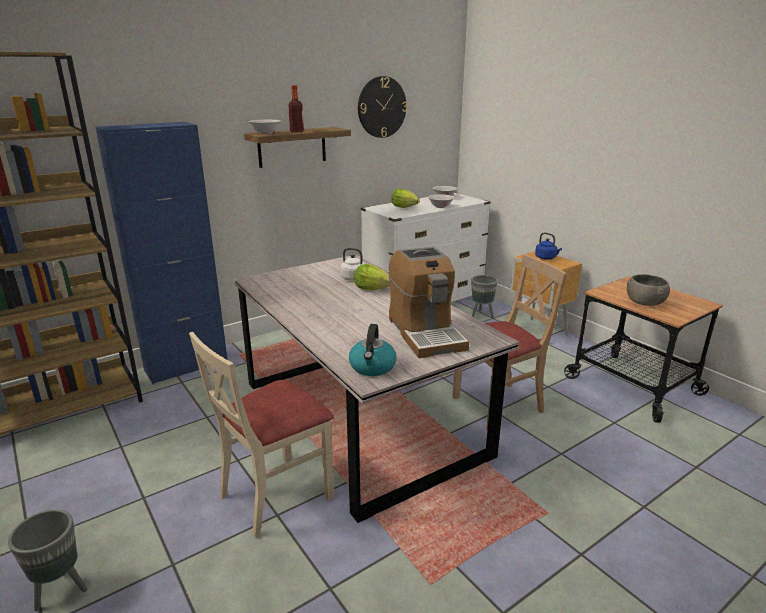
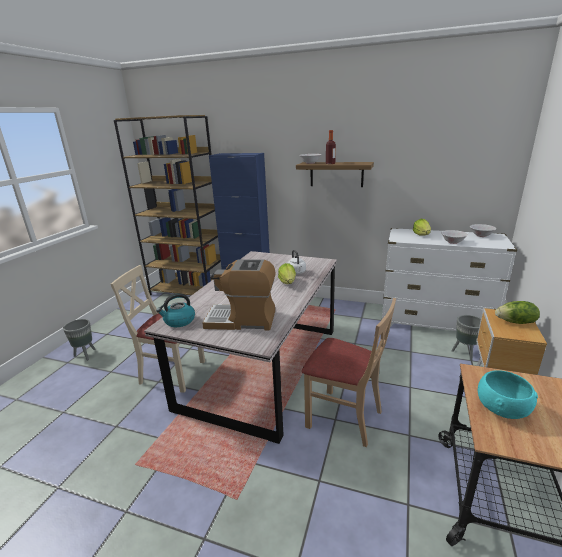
camera: 55 degrees right, 0 degrees up
(382, 107) = (423, 148): wall clock -> none
(425, 333) = (242, 320): coffee machine -> coffee machine turned 60 degrees clockwise
(546, 258) = (516, 322): blue kettle -> lettuce
(644, 302) = (502, 408): grey bowl -> turquoise bowl

